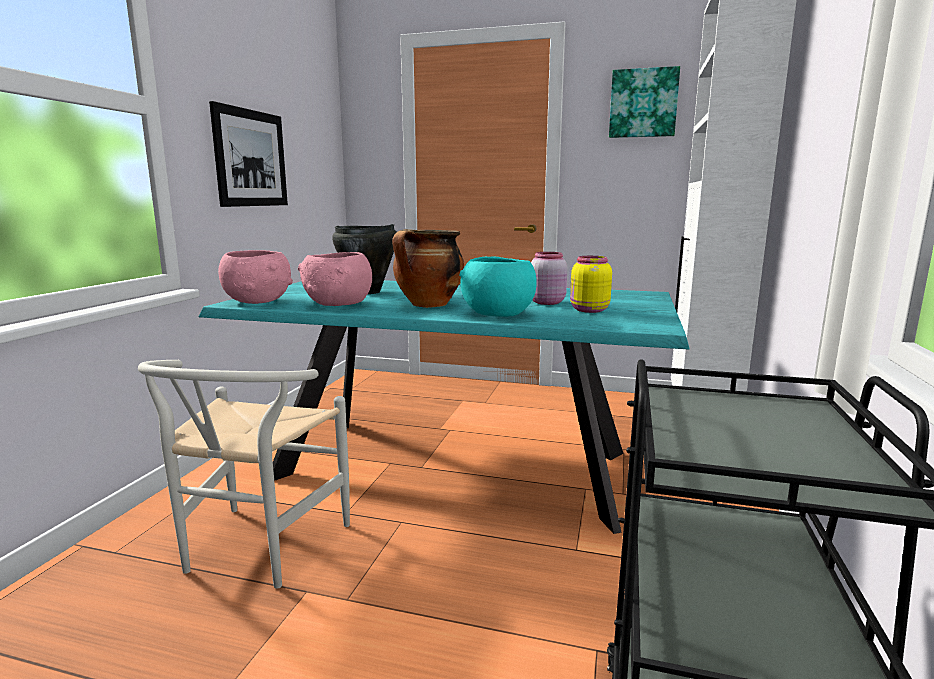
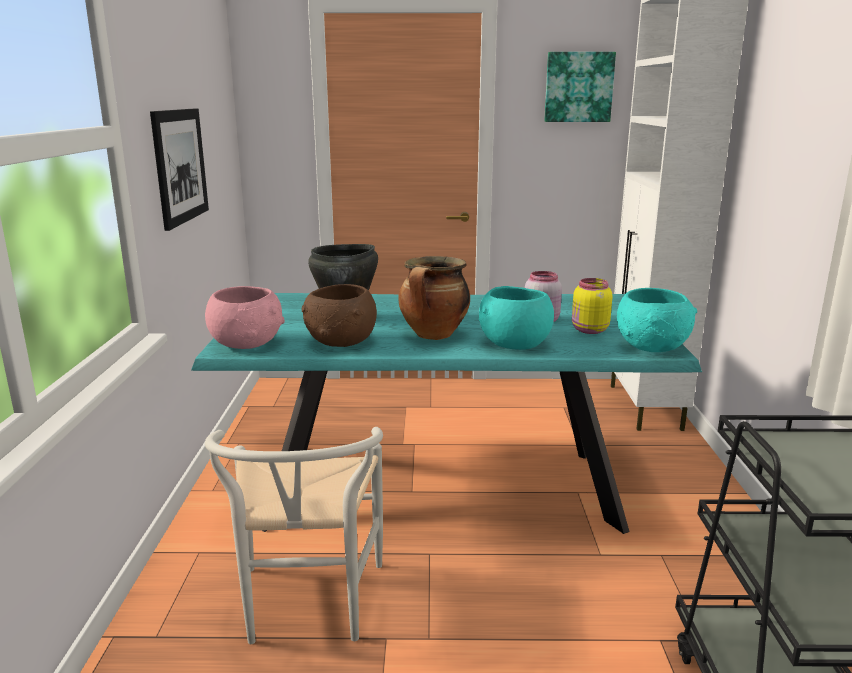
camera: 15 degrees left, 5 degrees up
(338, 305) = (341, 342): pink bowl -> brown bowl
(643, 324) = (653, 347): none -> turquoise bowl

